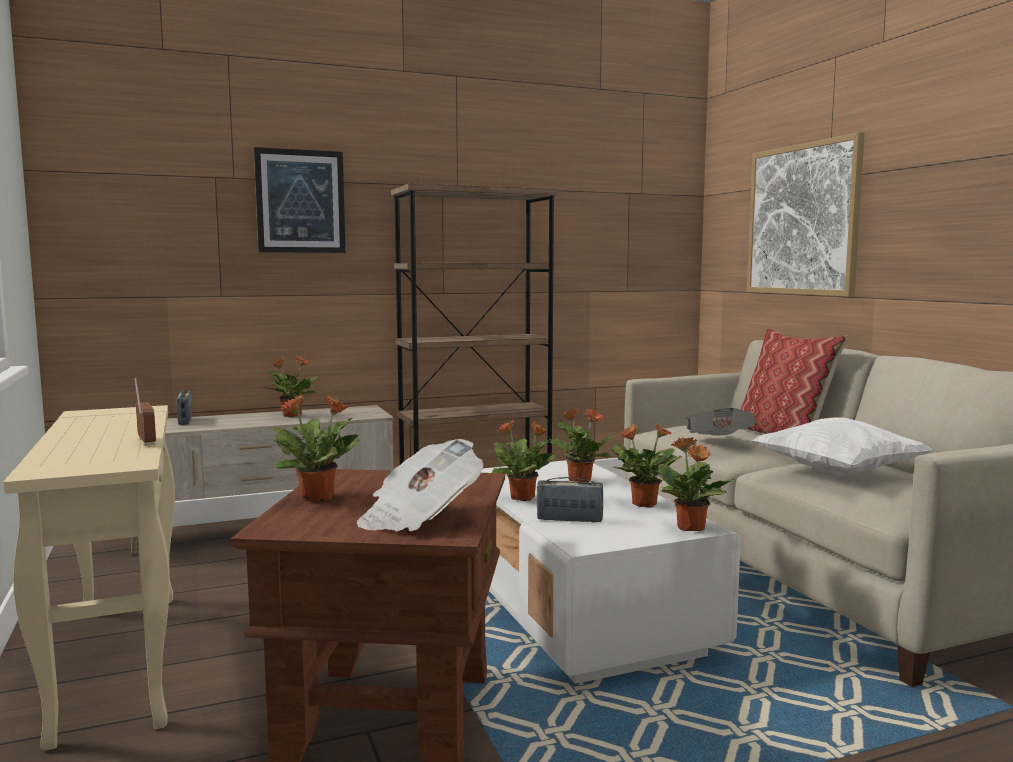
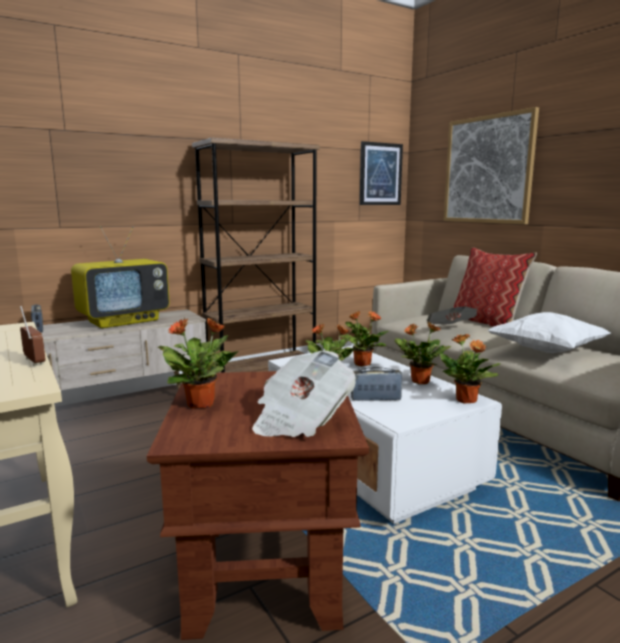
camera: 10 degrees left, 5 degrees up
(291, 415) = (124, 320): potted plant -> television
(300, 201) = (121, 151): picture -> picture (380, 174)

